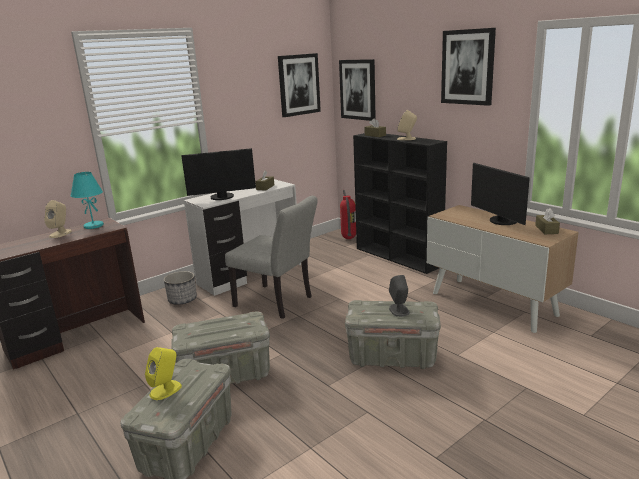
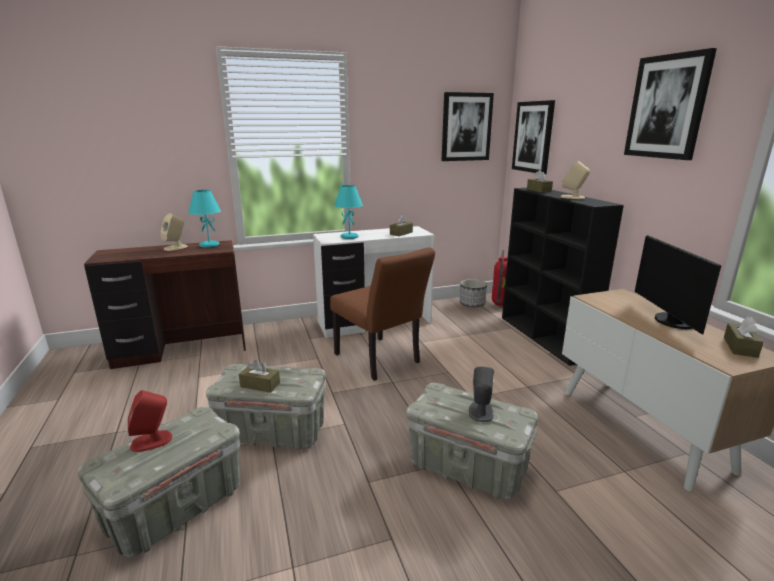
camera: 20 degrees right, 0 degrees up
(166, 390) = (152, 441): yellow speaker -> red speaker
(182, 300) = (294, 335): planter -> planter (472, 304)
(217, 333) = (260, 385): none -> brown tissue box
(222, 197) = (349, 237): monitor -> turquoise table lamp
(278, 303) = (381, 361): grey chair -> brown chair

